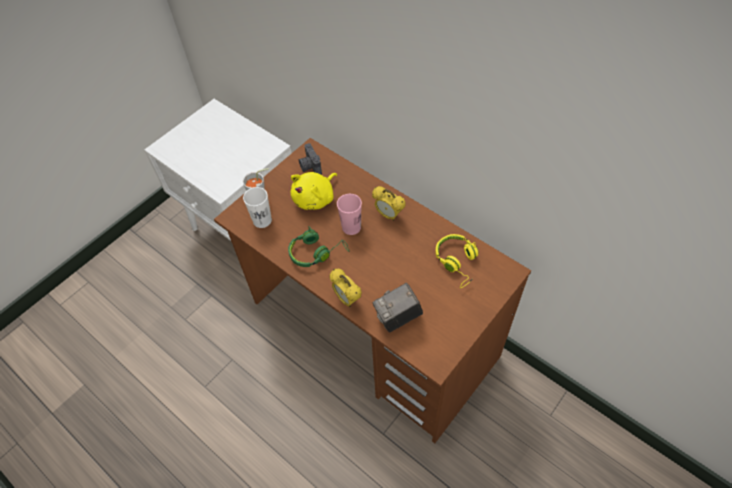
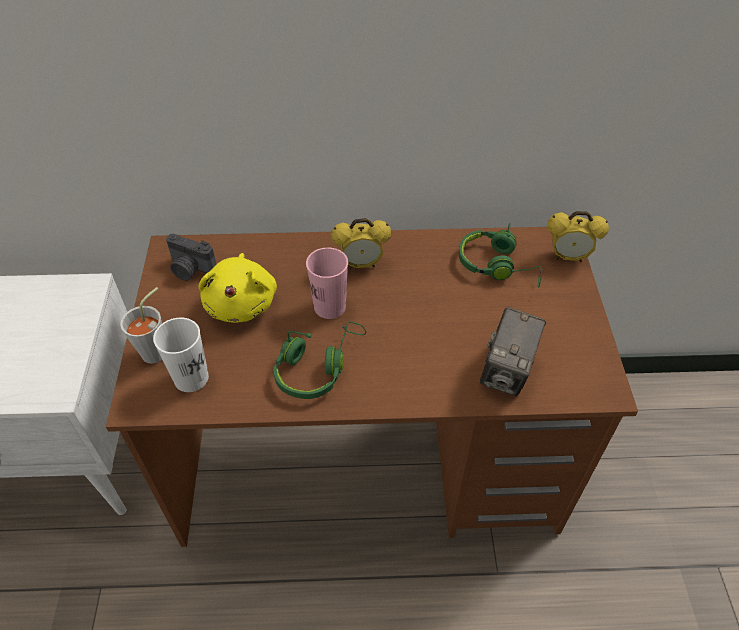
camera: 45 degrees left, 5 degrees down
(347, 299) = (422, 396): alarm clock -> alarm clock (568, 257)
(457, 262) = (498, 265): yellow headphones -> green headphones

